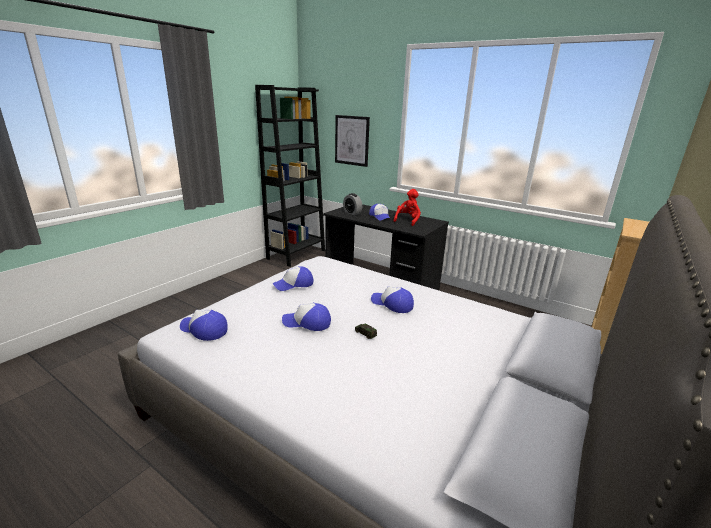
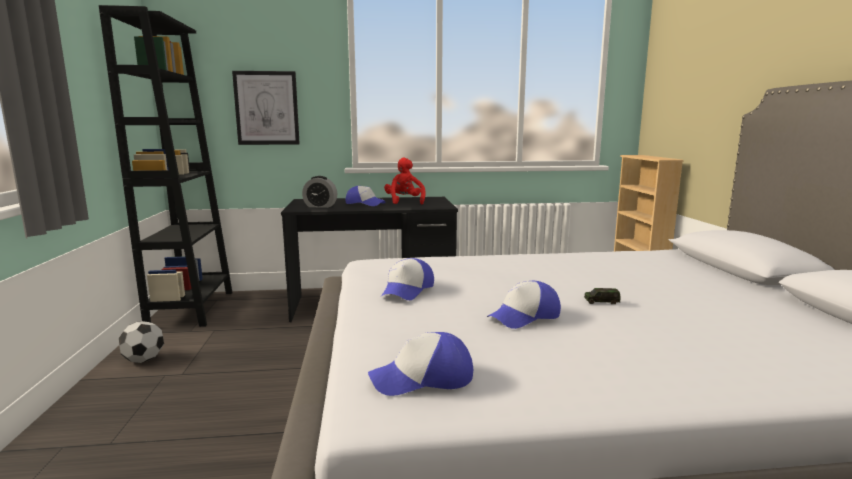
camera: 40 degrees left, 10 degrees down
(247, 275) = (144, 360): none -> football
(392, 304) = (553, 272): cap -> none

